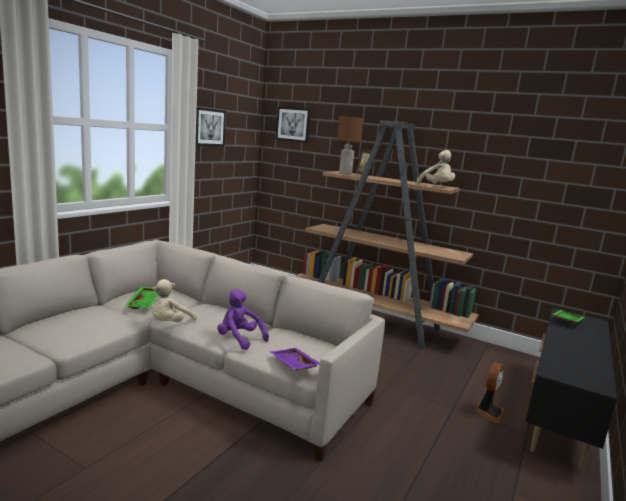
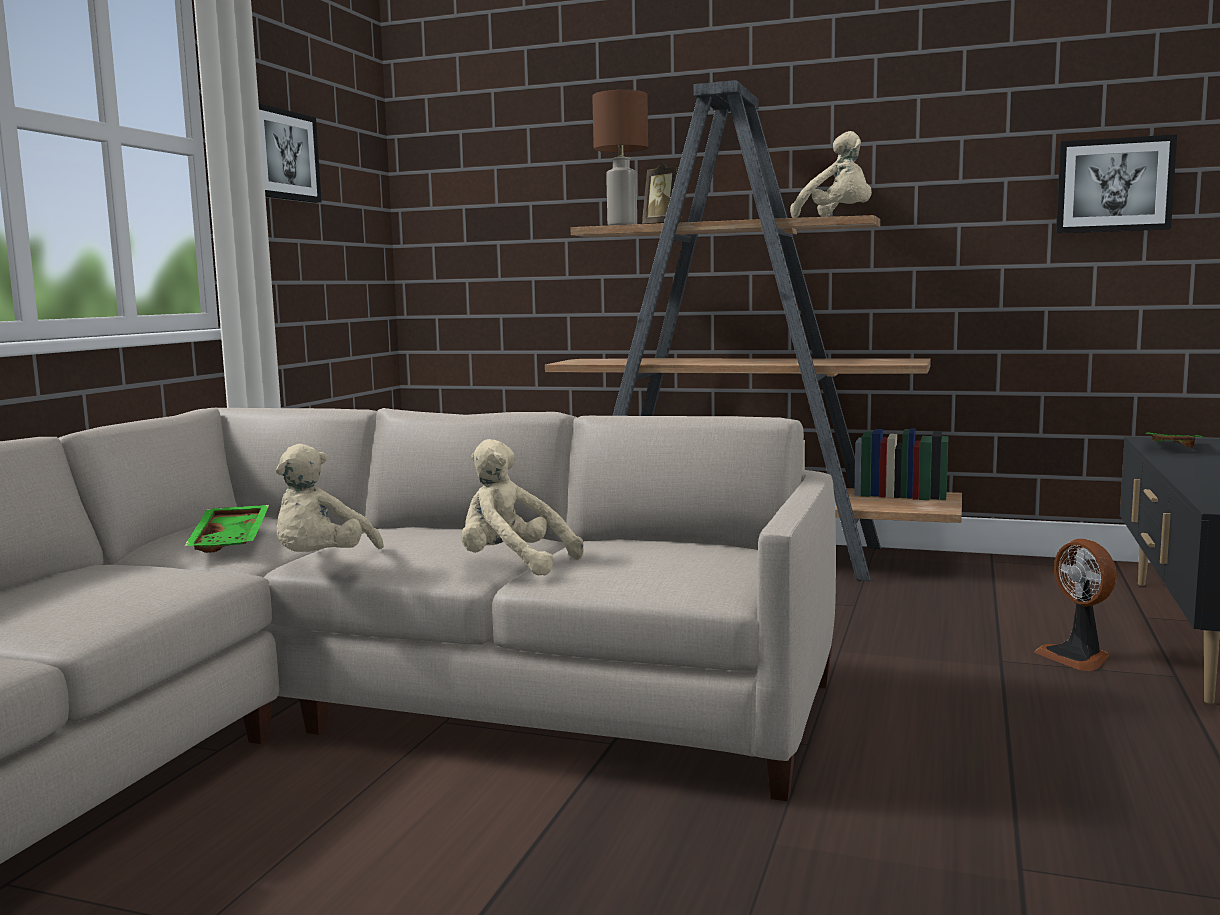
camera: 10 degrees left, 5 degrees down
(239, 339) = (512, 565): purple plush toy -> beige plush toy
(293, 124) = (471, 146): picture -> picture (1114, 185)
(293, 365) = (678, 581): purple tray -> none
(489, 412) = (1077, 657): fan -> fan turned 135 degrees clockwise

